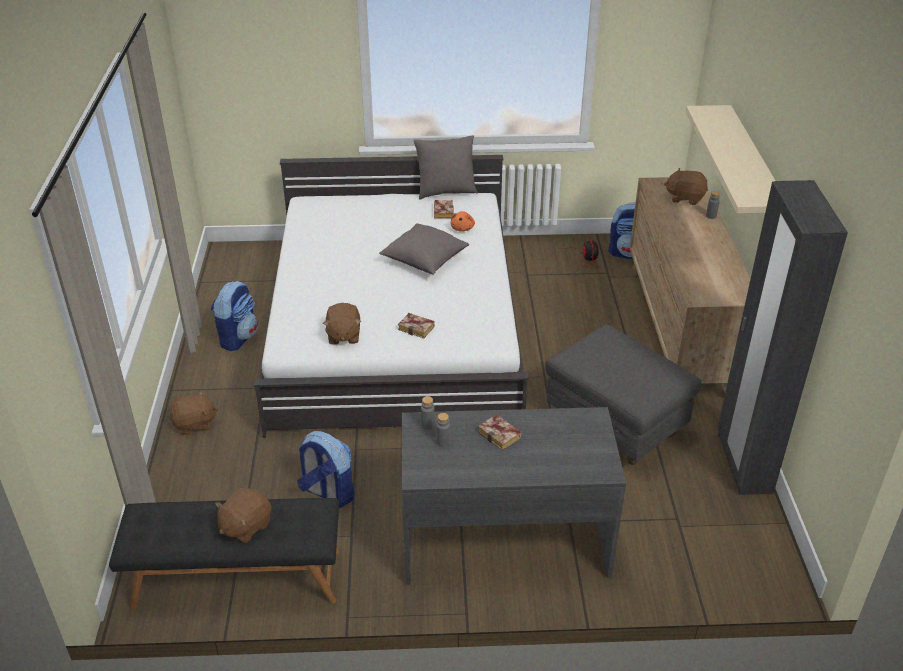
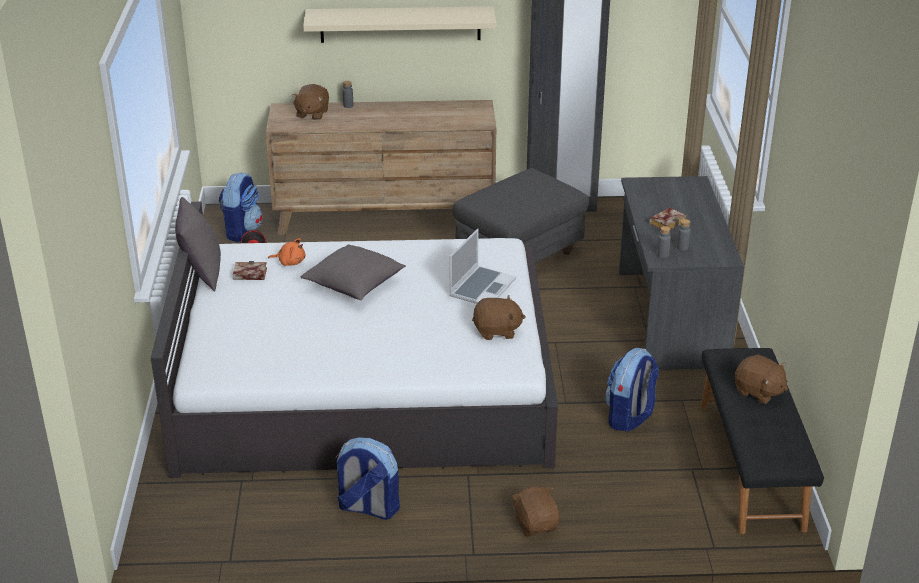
camera: 90 degrees left, 5 degrees down
(418, 328) = (482, 287): book -> laptop

